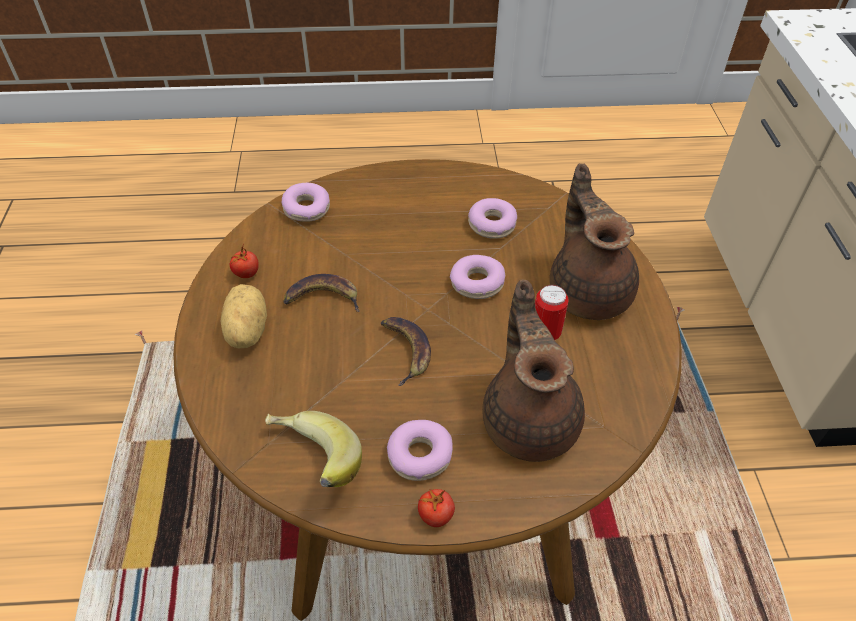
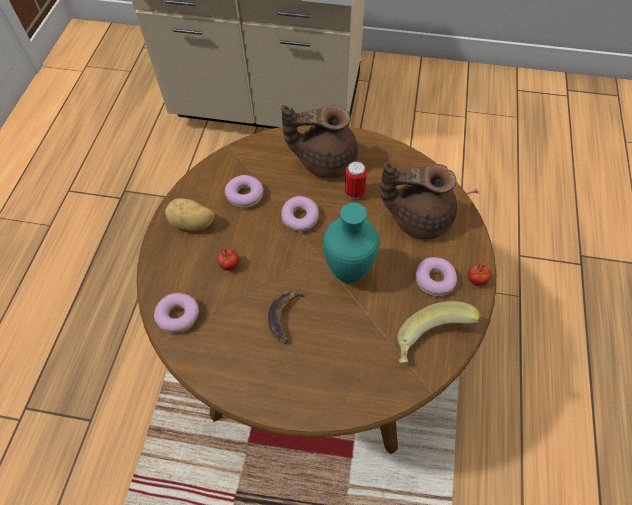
camera: 75 degrees left, 10 degrees up
(245, 331) = (305, 376): potato -> potato (192, 224)
(246, 273) = (241, 370): tomato -> tomato (229, 265)
(405, 350) = (349, 272): banana -> turquoise vase

